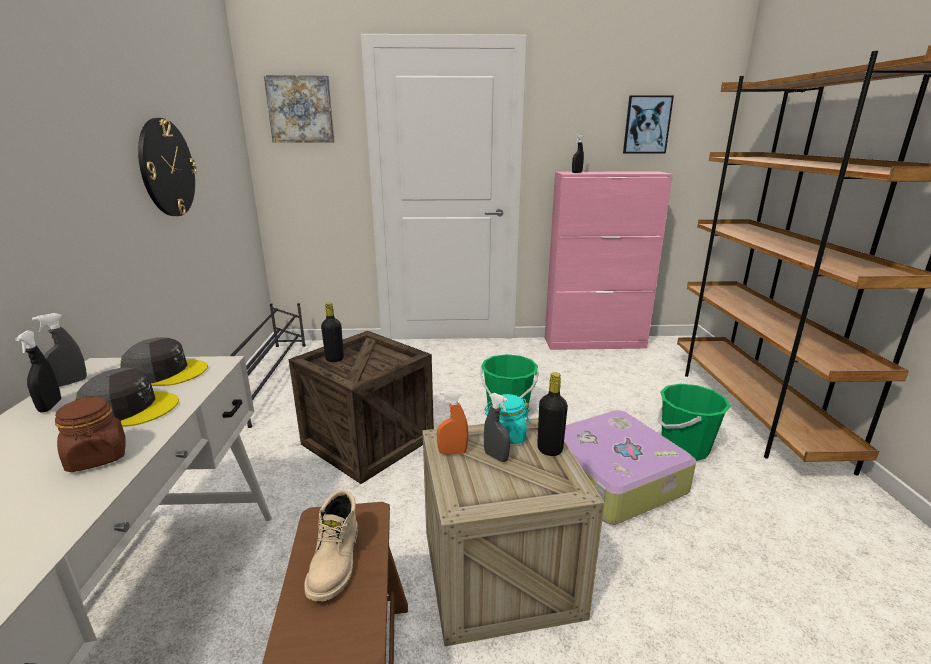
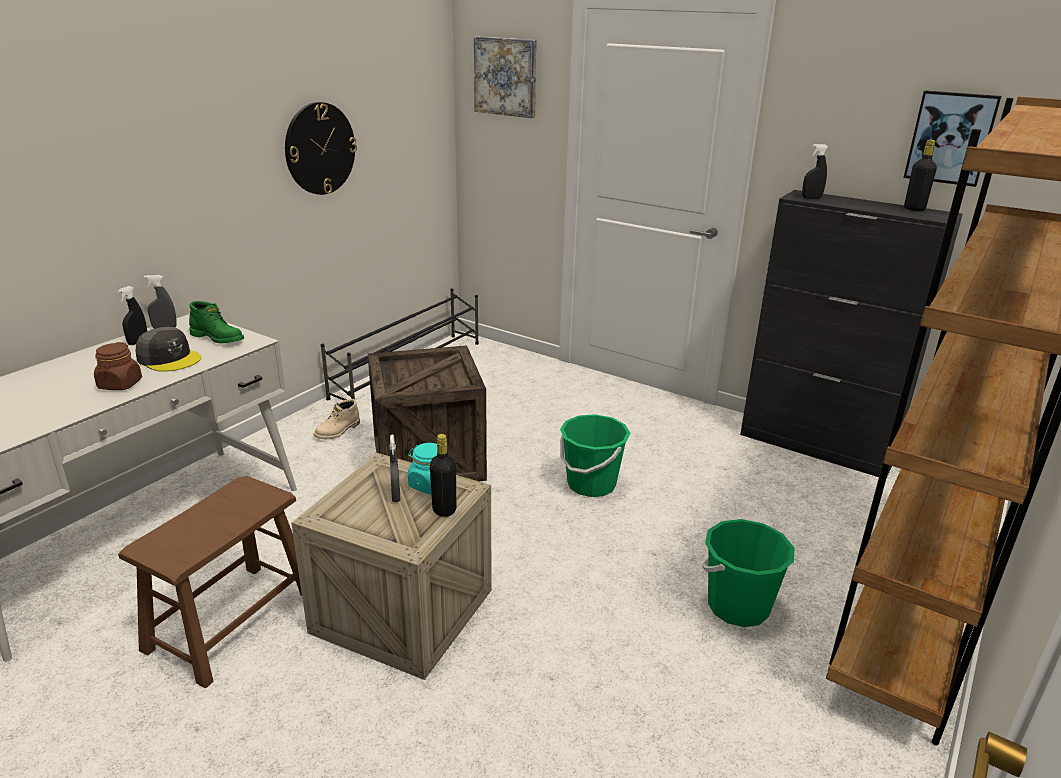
camera: 35 degrees right, 5 degrees up
(165, 372) = (218, 338): grey cap -> green boot
(334, 359) = (406, 365): black bottle -> black bottle (914, 209)
(336, 562) = (218, 515): beige boot -> beige boot (338, 431)
(452, 452) = (371, 478): orange spray bottle -> none
(595, 343) = (816, 447): pink cabinet -> black cabinet
(612, 479) = (605, 595): suitcase -> none

